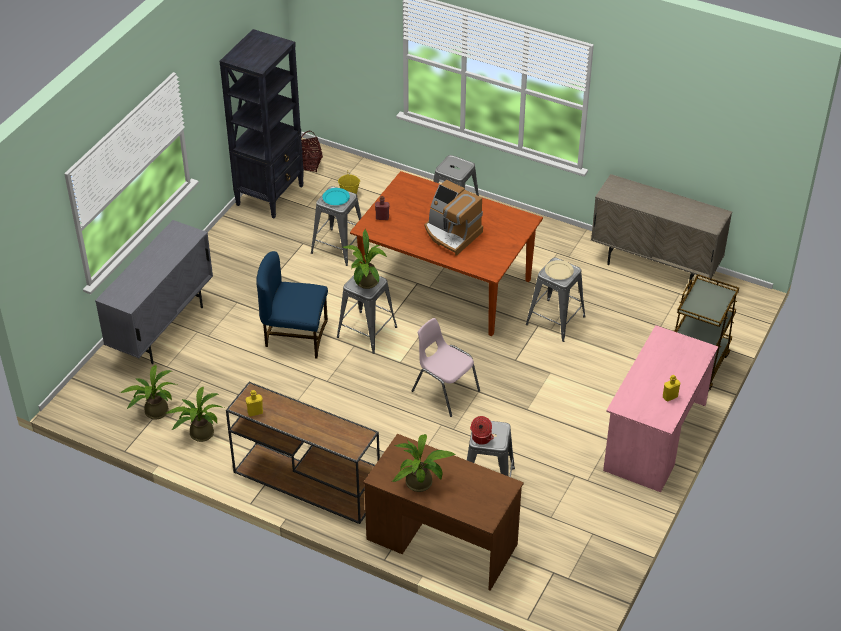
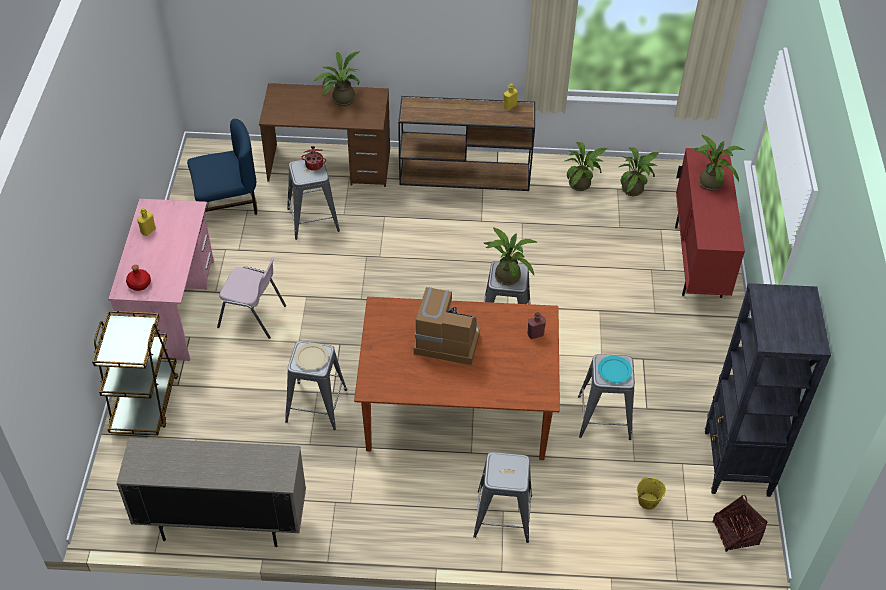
camera: 155 degrees right, 5 degrees up
(141, 279) = (709, 181): none -> potted plant
(163, 329) = (697, 262): grey cabinet -> red cabinet
(295, 336) = (570, 296): blue chair -> blue chair (227, 207)
(444, 391) = (393, 289): pink chair -> pink chair (253, 316)
(688, 350) = (139, 284): none -> red bottle

